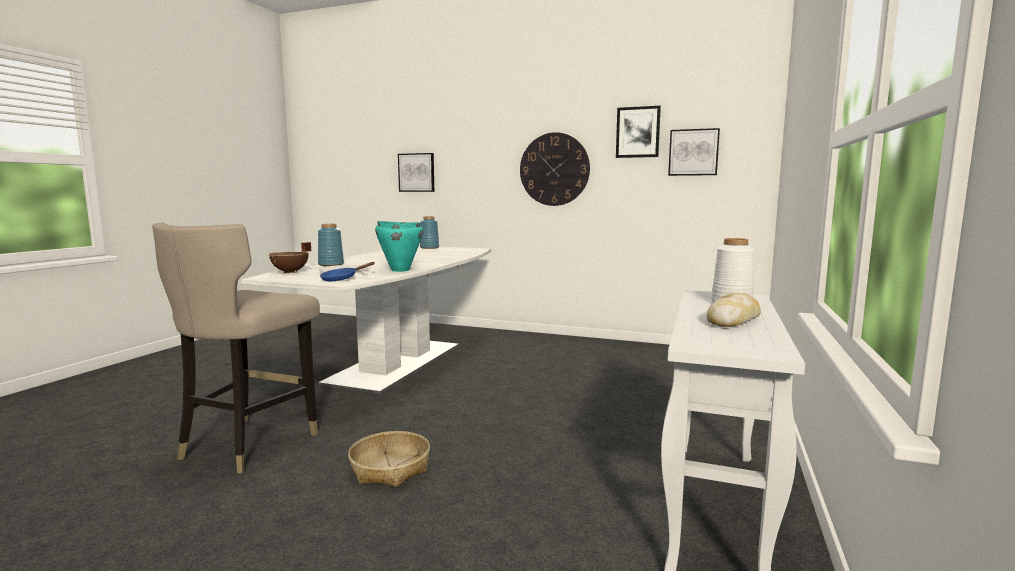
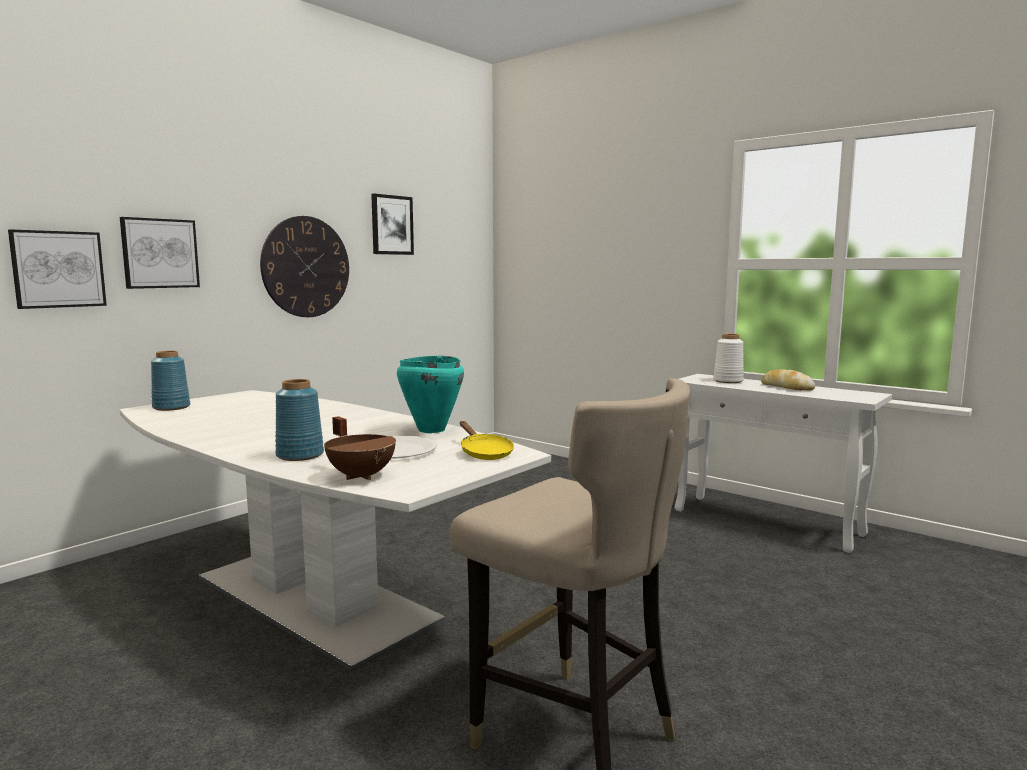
camera: 70 degrees left, 0 degrees up
(342, 279) = (484, 453): blue frying pan -> yellow frying pan
(390, 469) = (684, 630): basket -> none
(693, 152) = (438, 251): picture -> picture (160, 253)

